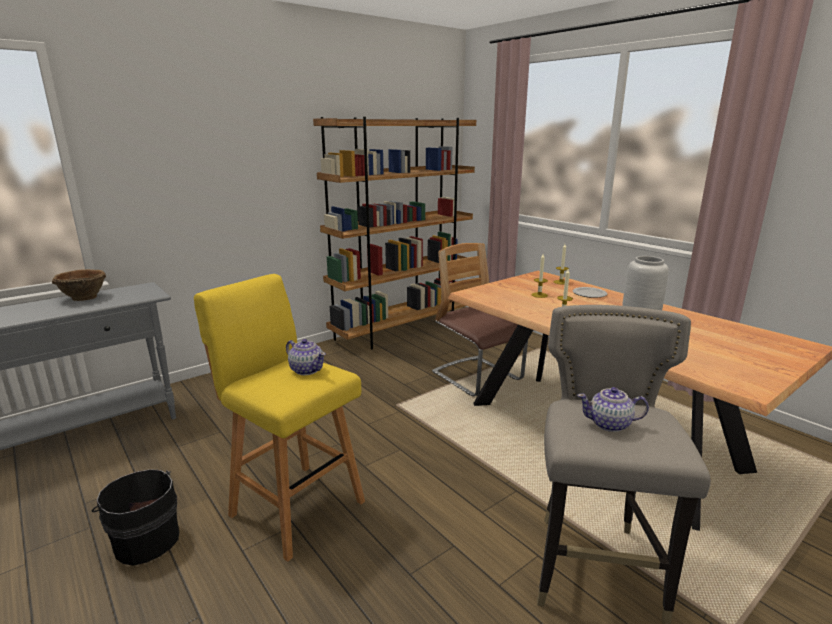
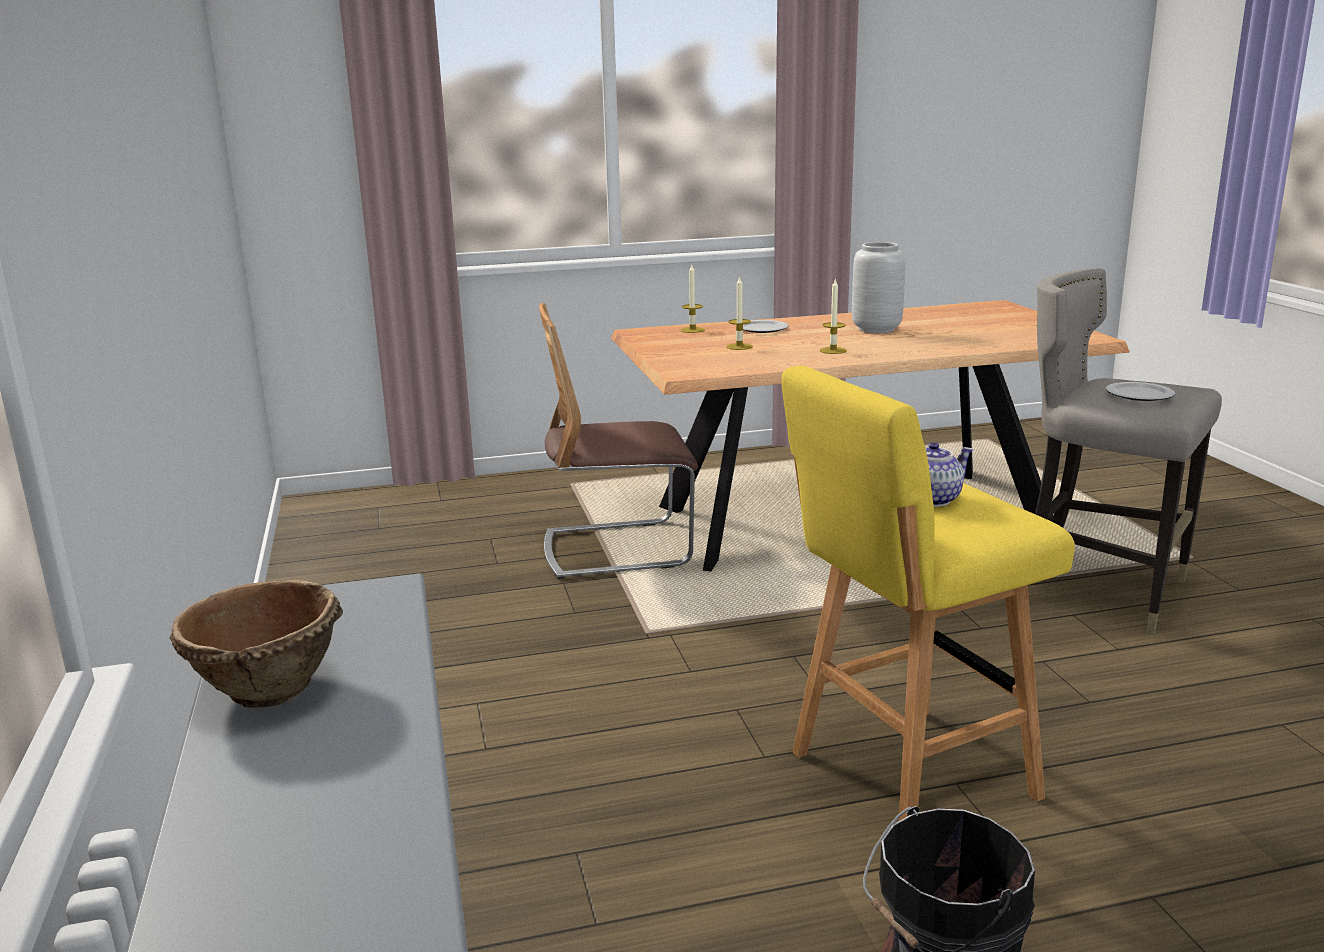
camera: 65 degrees left, 0 degrees up
(402, 329) = (326, 569): brown bookcase -> none
(610, 424) = (1140, 394): teapot -> plate

